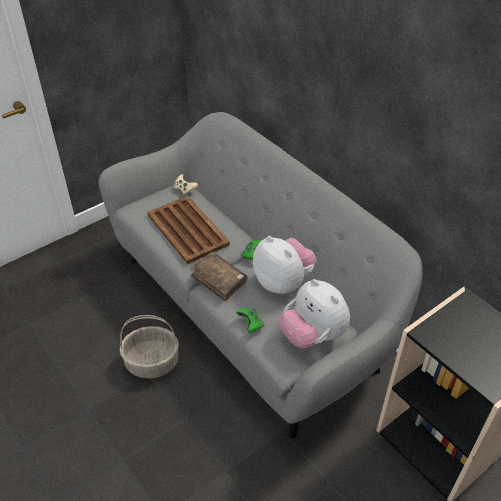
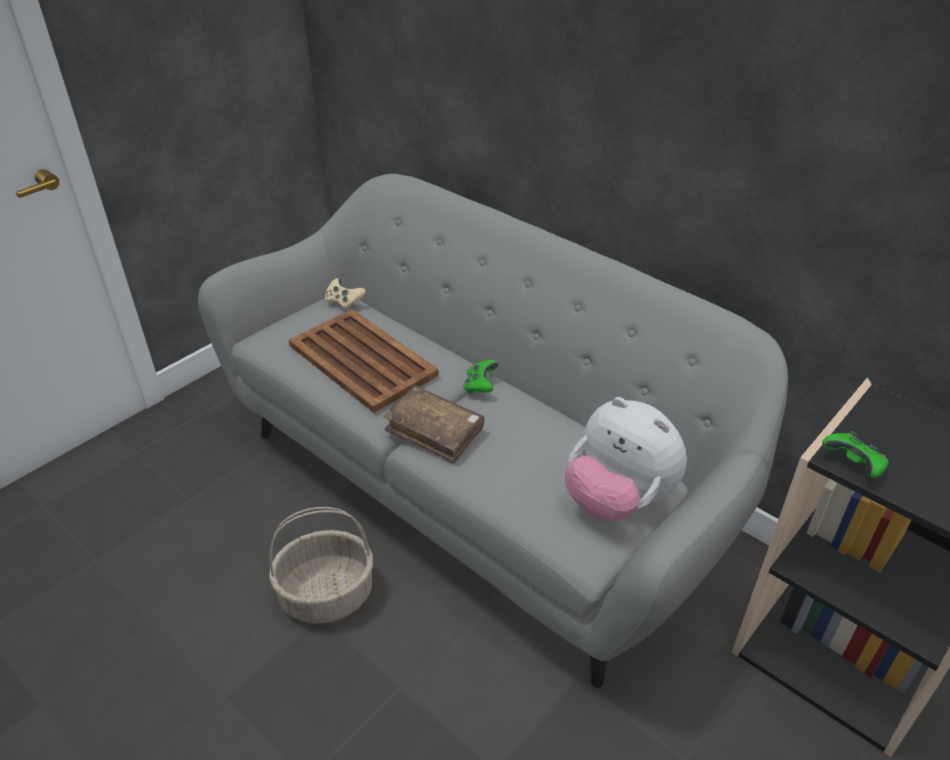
camera: 10 degrees left, 5 degrees down
(251, 324) = (508, 496): green game controller -> green game controller (853, 465)
(283, 282) = (543, 422): plush toy -> none

